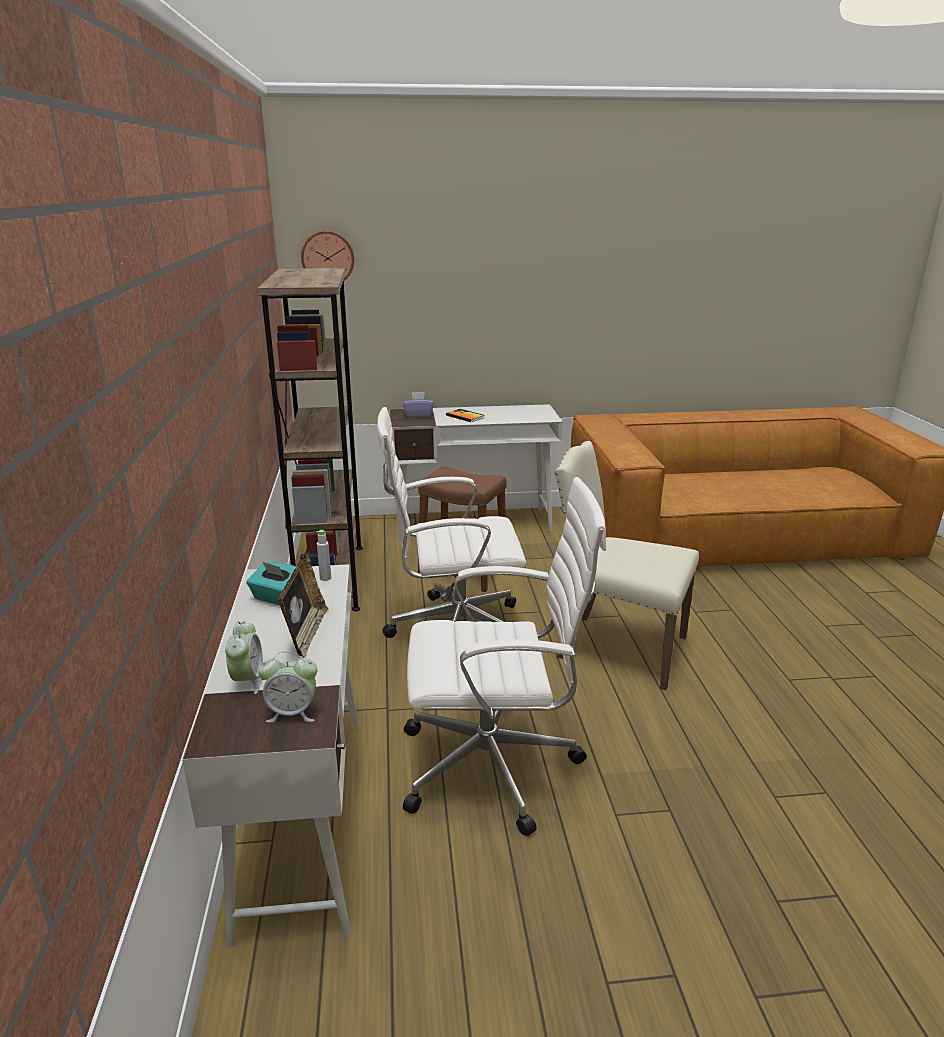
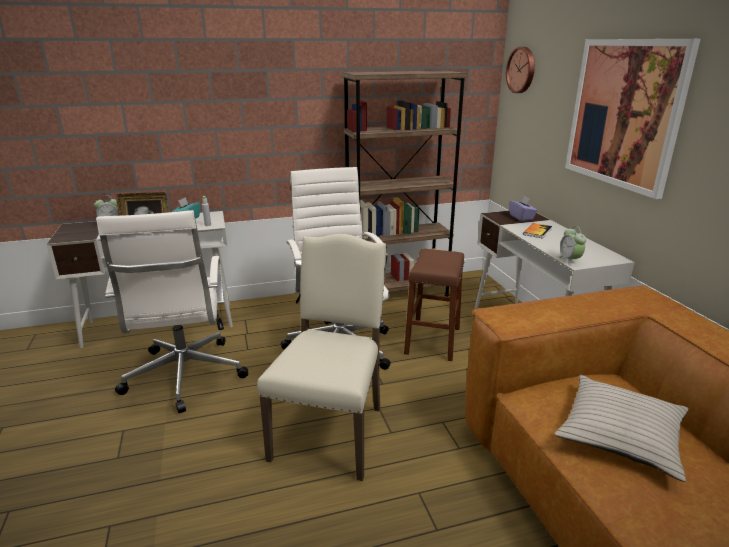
camera: 80 degrees right, 0 degrees up
(292, 713) = (78, 234): alarm clock -> alarm clock (569, 260)
(504, 286) = (624, 114): none -> picture
(709, 485) = (621, 434): none -> beige pillow

